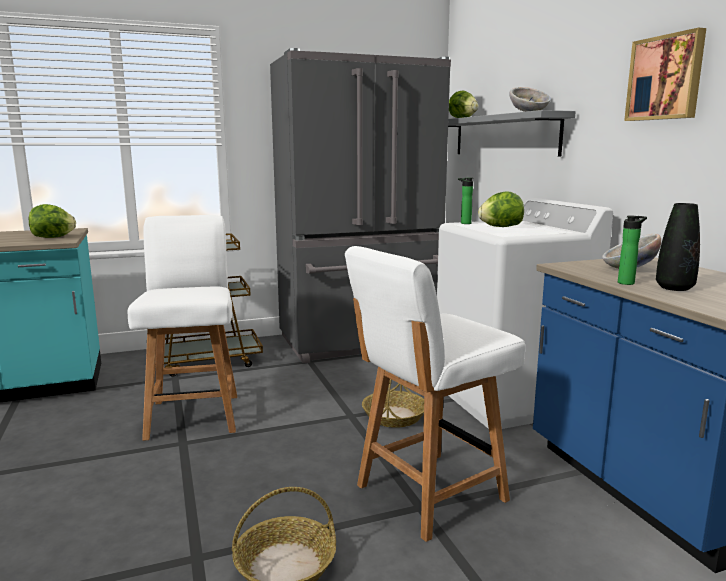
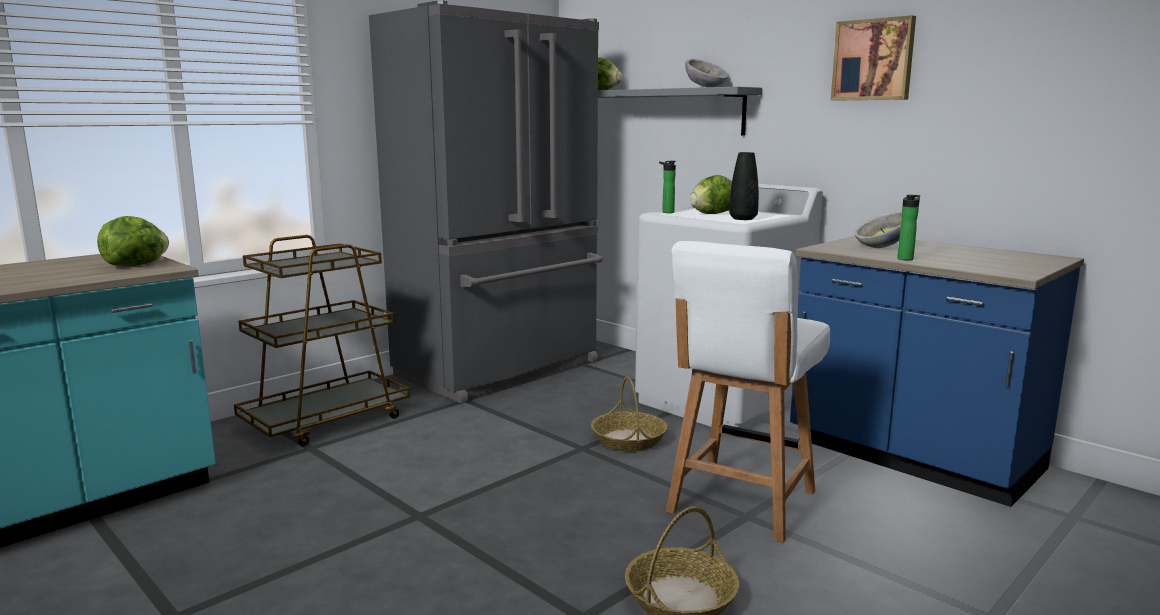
camera: 25 degrees left, 0 degrees up
(194, 415) = (393, 483): white chair -> none
(674, 288) = (947, 259): black vase -> black vase (743, 218)

